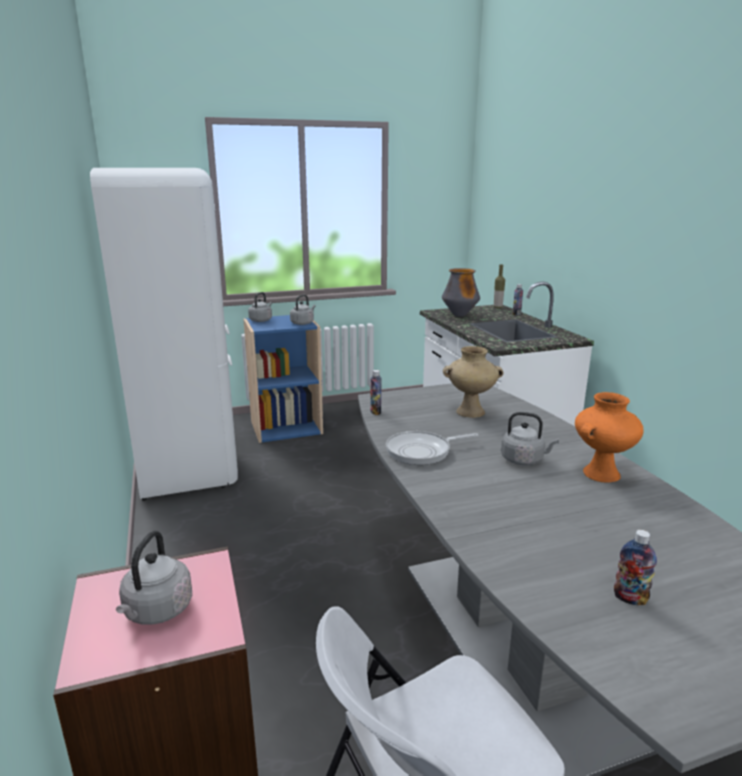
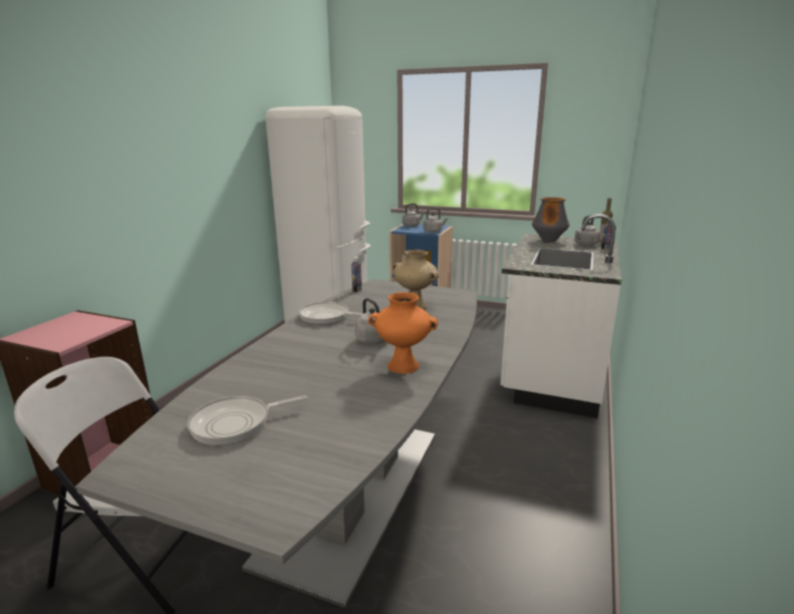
camera: 40 degrees right, 0 degrees up
(157, 611) = (65, 330): grey kettle -> grey kettle (585, 244)
(630, 598) = (236, 423): bottle -> frying pan

